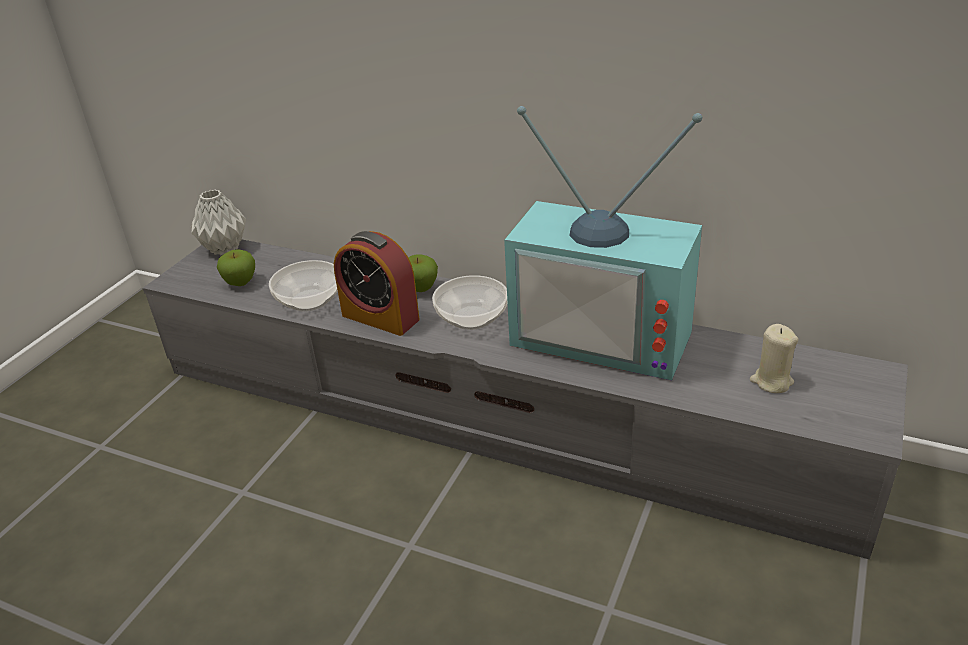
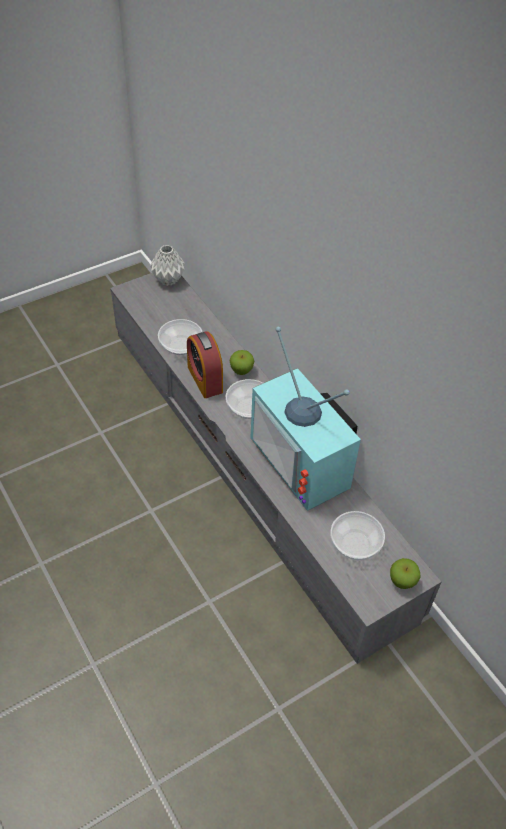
camera: 30 degrees right, 15 degrees up
(240, 283) = (157, 312): apple -> apple (402, 581)
(771, 381) = (356, 544): beige candle -> bowl

